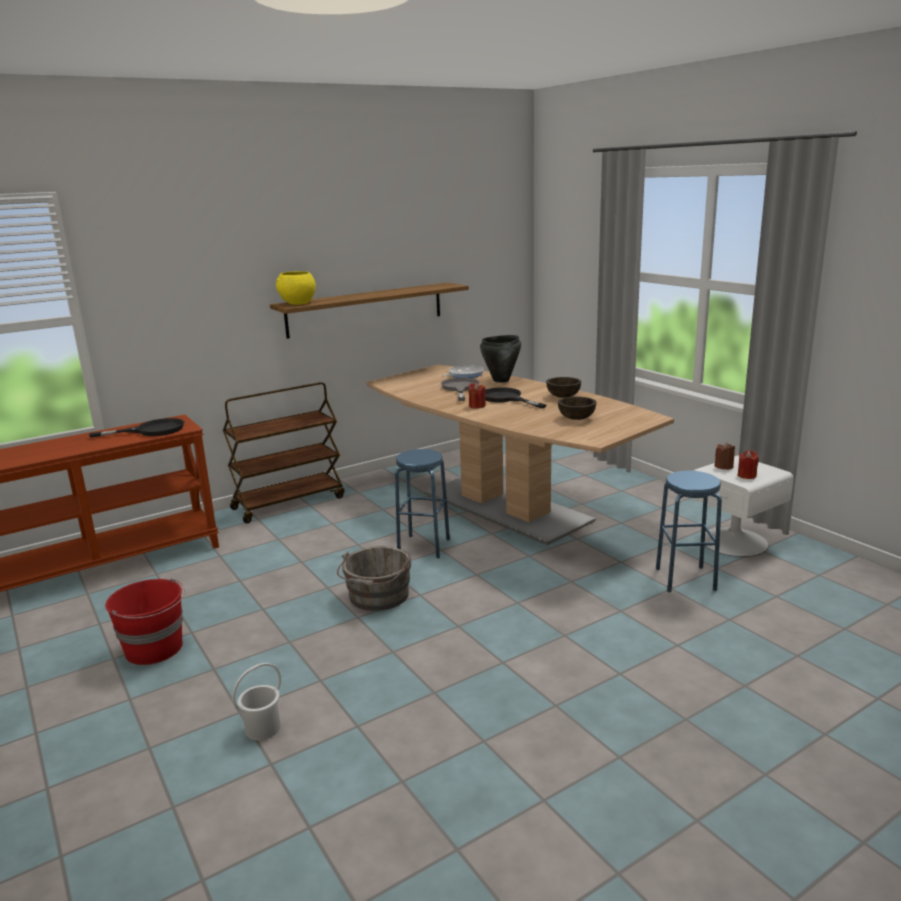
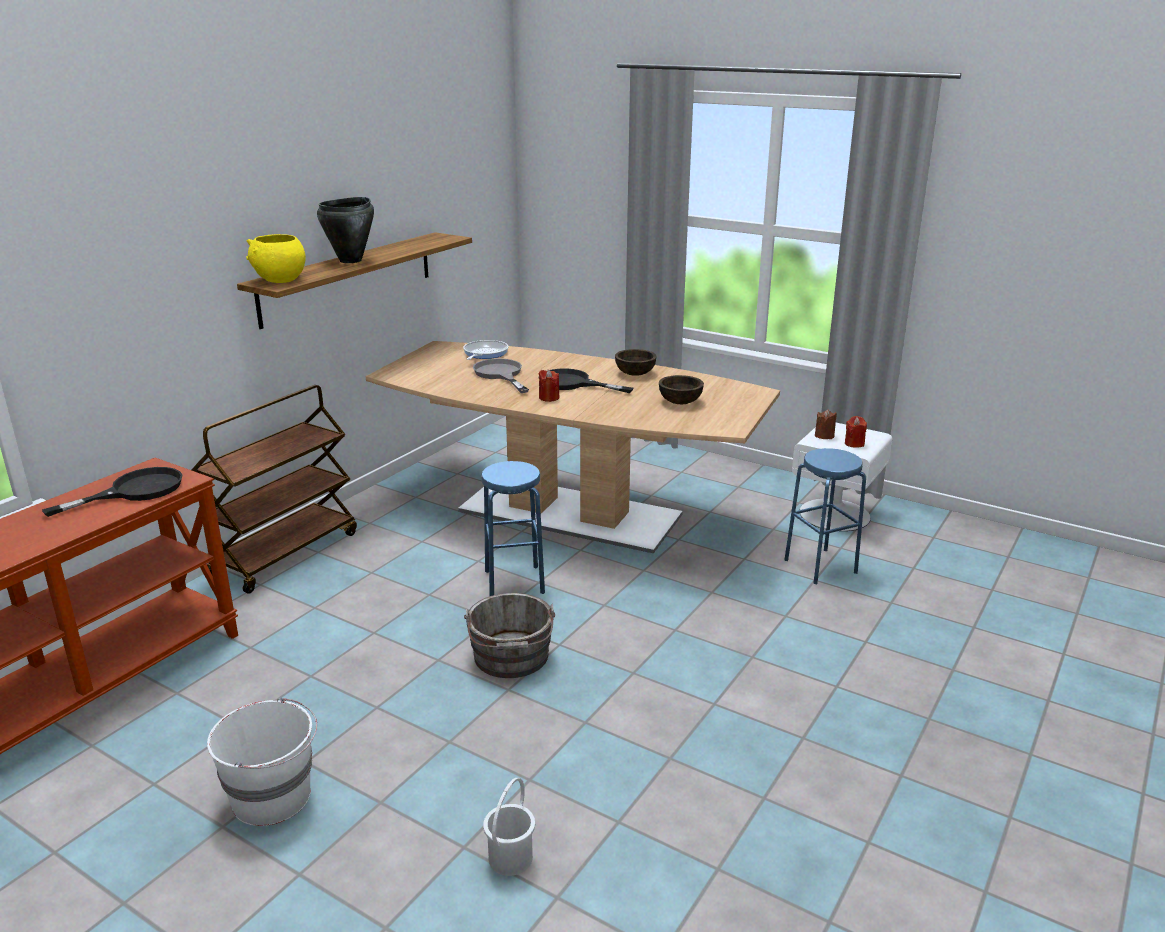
camera: 25 degrees left, 5 degrees up
(155, 649) = (273, 797): red bucket -> white bucket
(501, 380) = (539, 358): black cooking pot -> black cooking pot (351, 260)

